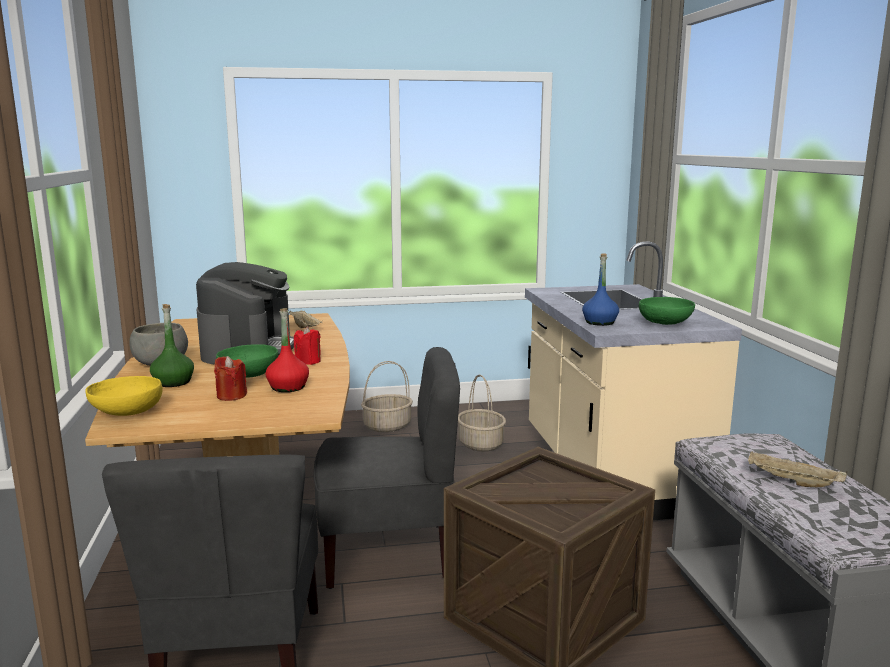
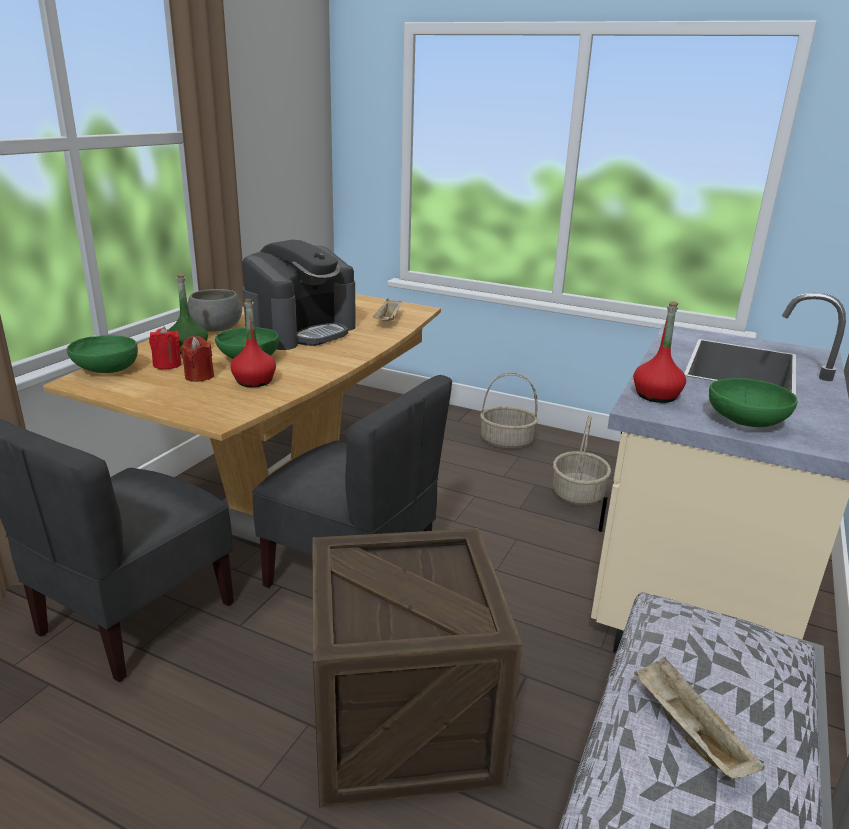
camera: 35 degrees right, 10 degrees up
(126, 413) = (105, 370): yellow bowl -> green bowl
(308, 361) = (321, 358): red candle -> red candle (167, 365)
(600, 322) = (656, 395): blue bottle -> red bottle

